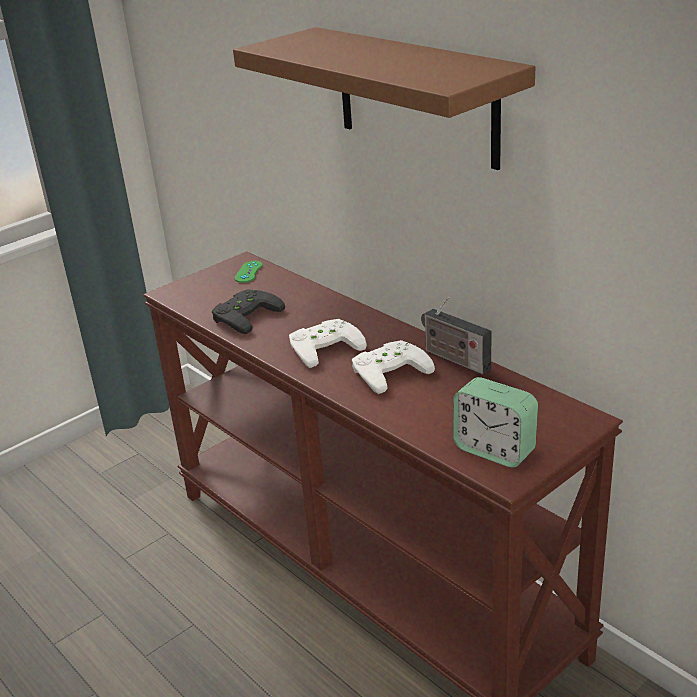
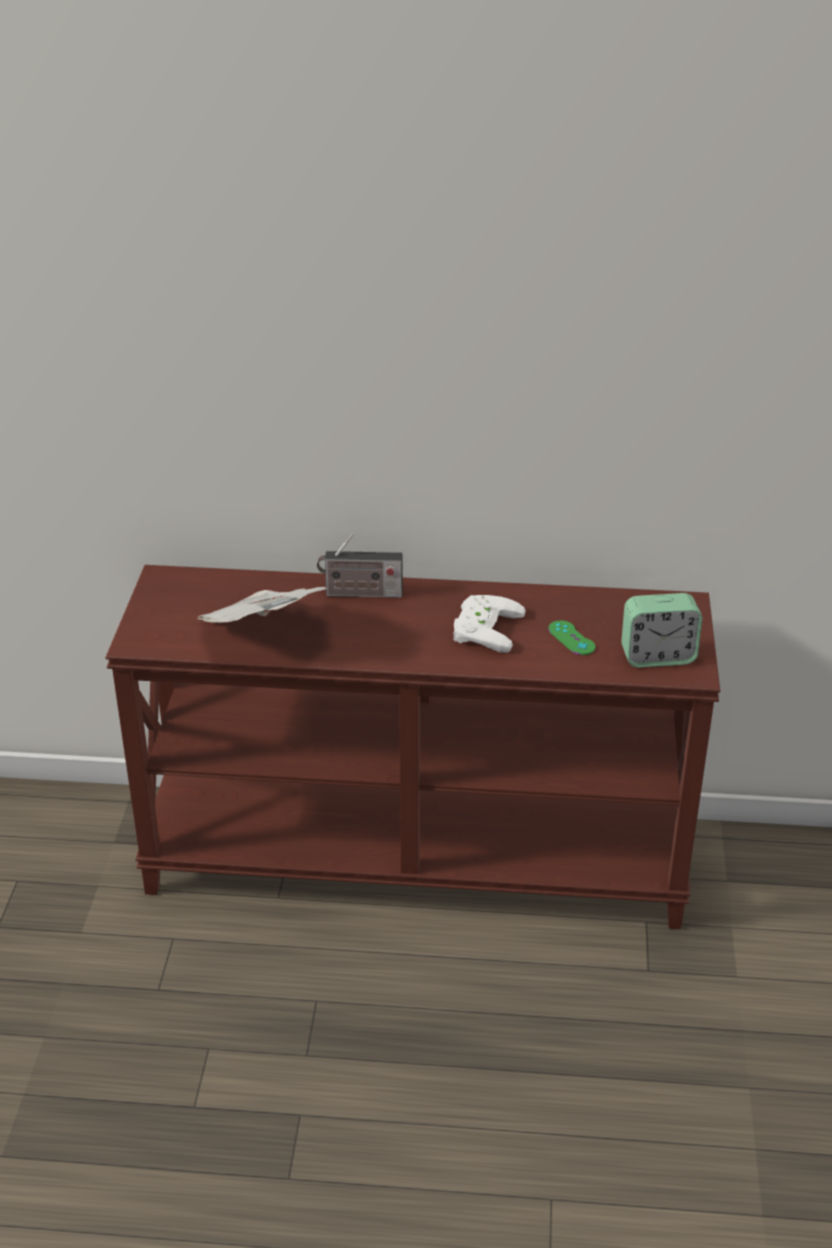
camera: 45 degrees left, 5 degrees up
(244, 315) = (263, 633): black game controller -> newspaper
(248, 272) = (190, 586): green game controller -> green game controller (571, 638)
(324, 346) = (392, 630): white game controller -> none
(416, 96) = (448, 344): brown shelf -> none
(454, 359) = (522, 595): radio -> radio (360, 594)

